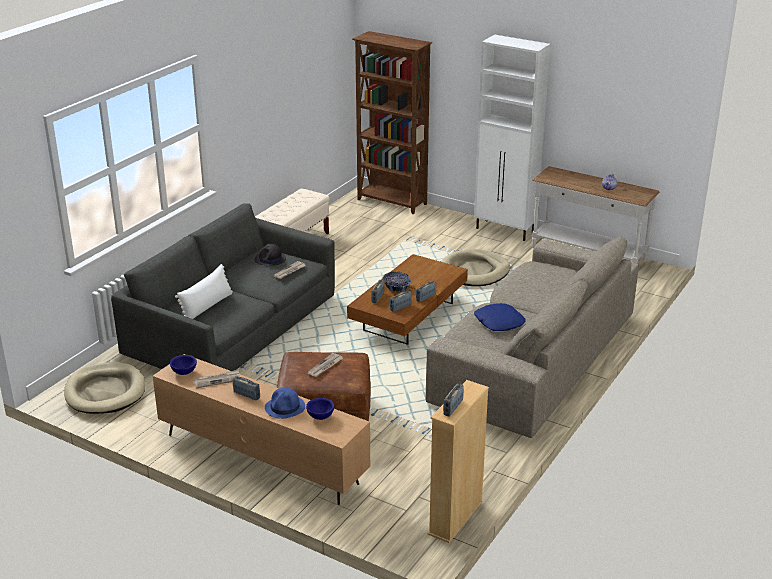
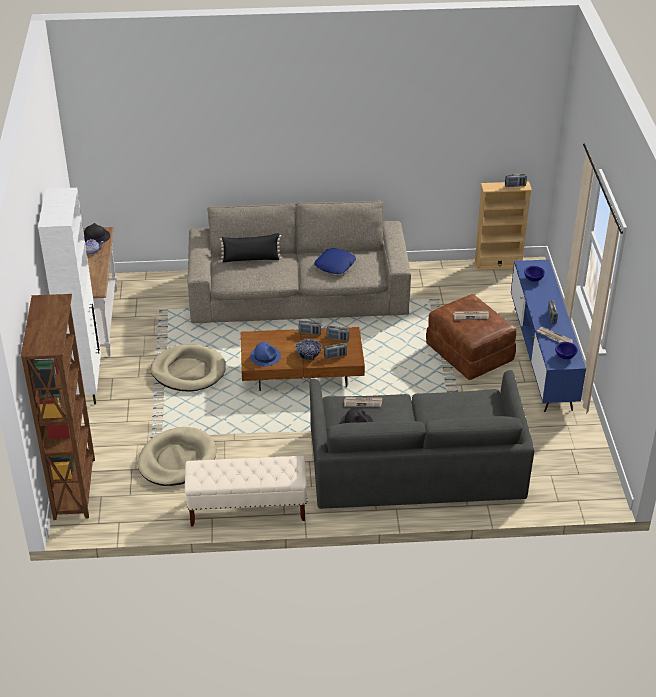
camera: 125 degrees left, 10 degrees up
(105, 392) = (573, 474): beige dog bed -> beige dog bed (177, 460)
(207, 306) = (465, 416): white pillow -> none
(262, 458) = (541, 356): brown tv stand -> blue tv stand
(285, 407) = (543, 296): blue hat -> blue hat (265, 356)
(559, 286) = (251, 259): none -> black pillow
(633, 194) = (95, 237): none -> black hat

